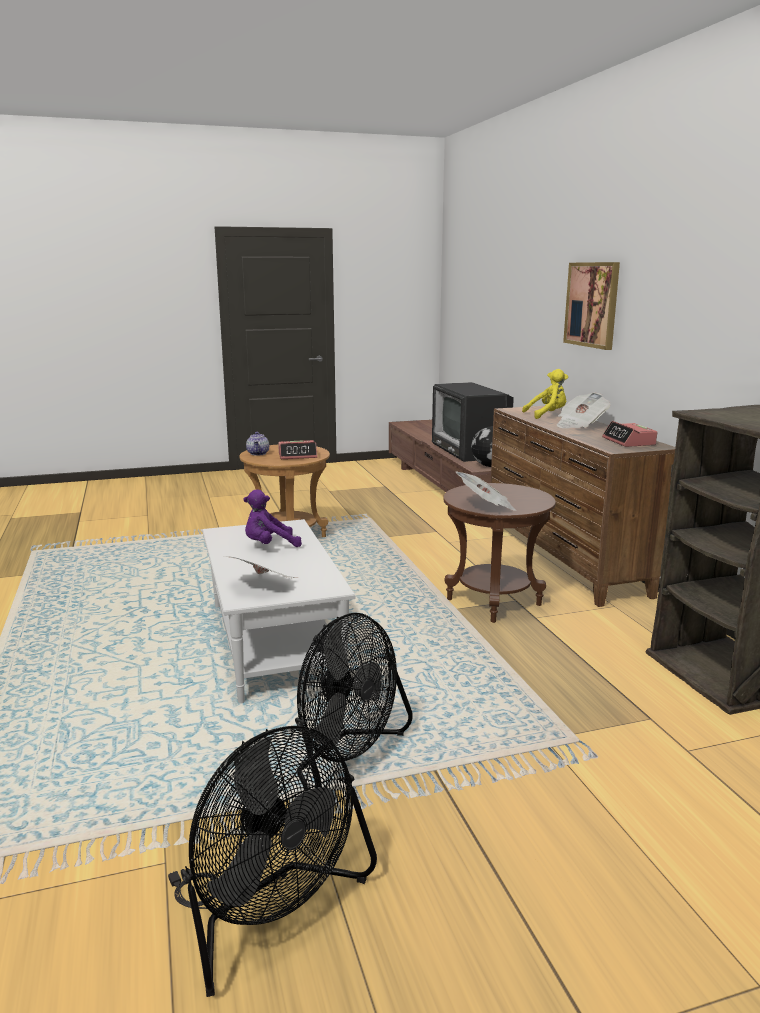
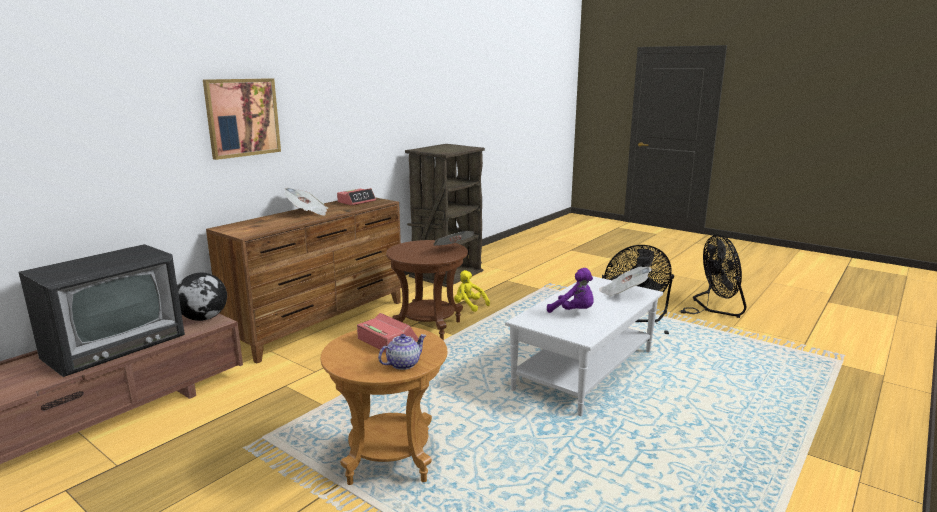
camera: 125 degrees left, 0 degrees up
(263, 913) = (710, 306): black fan -> black fan turned 75 degrees clockwise
(547, 415) = (268, 223): yellow plush toy -> yellow plush toy (469, 305)

